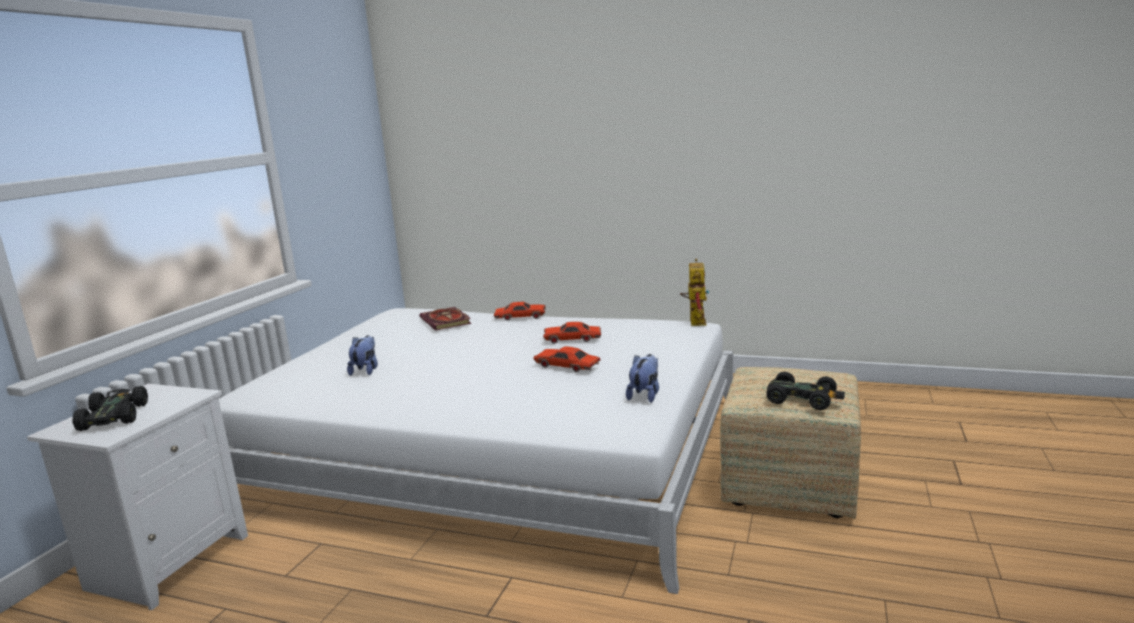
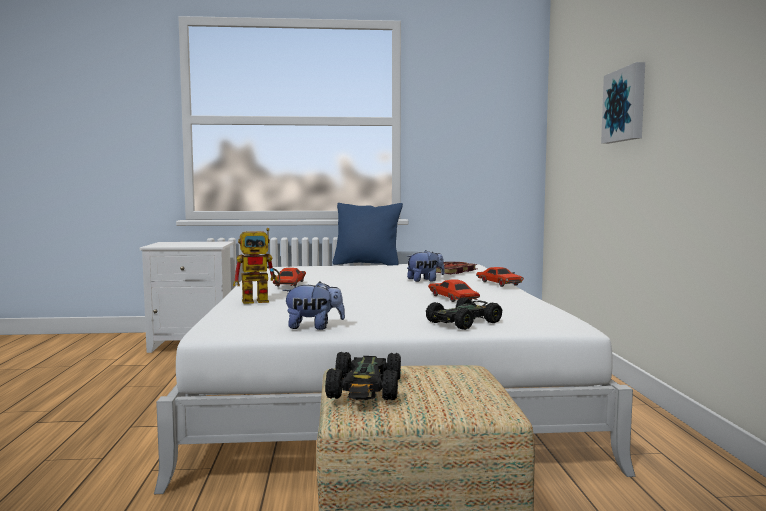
camera: 65 degrees right, 10 degrees down
(114, 416) = (181, 243): black toy car -> black toy car (464, 322)
(318, 347) = (367, 264): none -> blue pillow
(365, 370) = (328, 275): plush toy -> plush toy (425, 280)
(557, 141) = (626, 105): none -> picture
(567, 366) = (370, 302): red toy car -> red toy car (289, 284)
(695, 320) = (588, 324): toy robot -> toy robot (261, 300)

